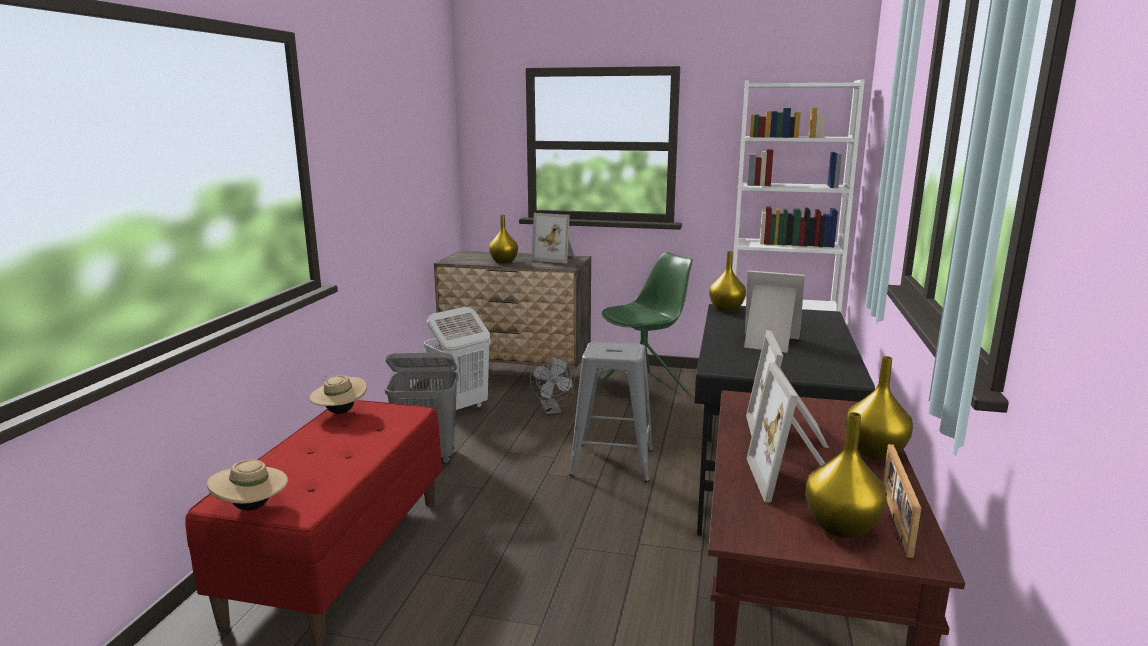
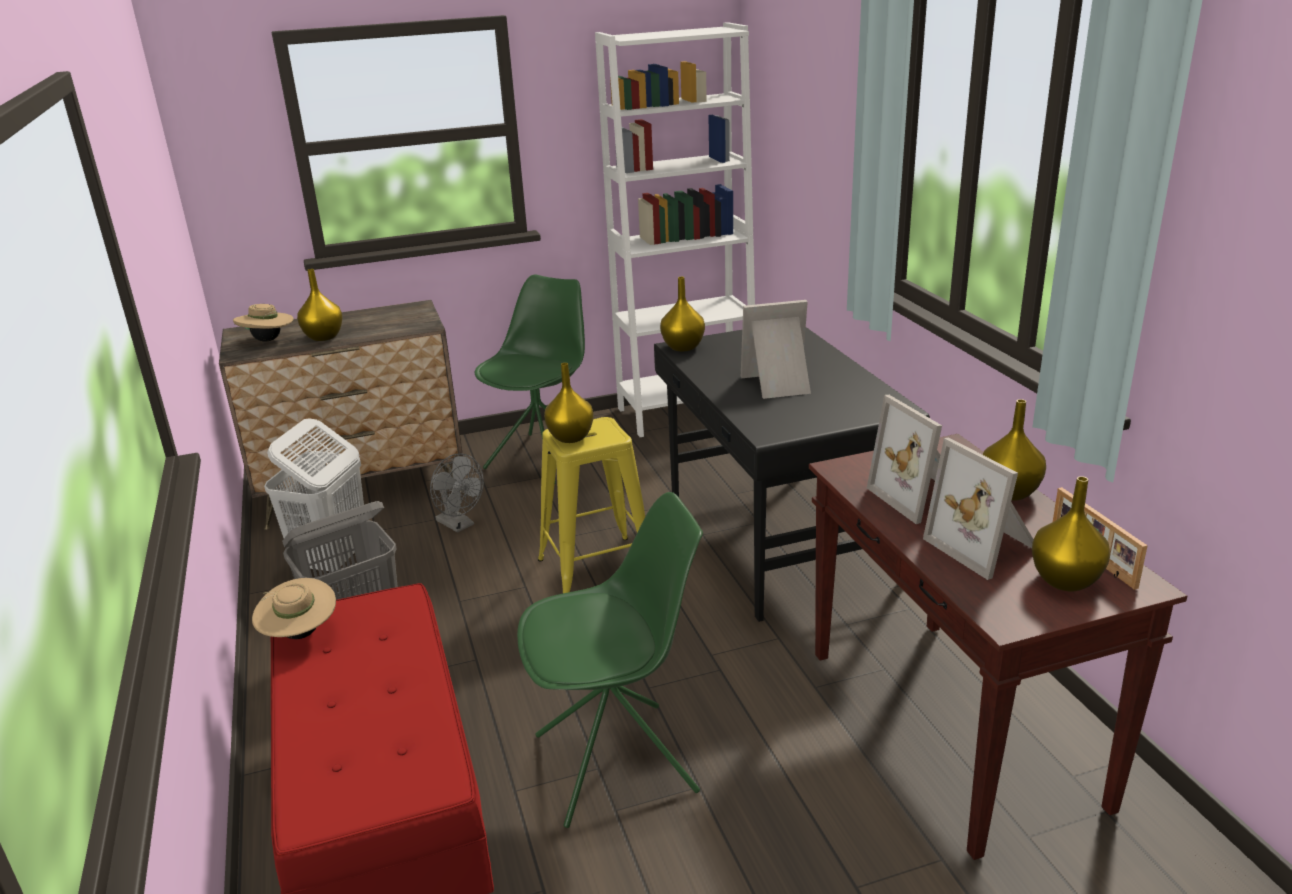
camera: 30 degrees left, 10 degrees up
(252, 508) = (363, 807): beige hat -> beige hat (268, 340)
(504, 585) = (618, 762): none -> green chair
(556, 258) = (389, 314): picture frame -> none
(602, 349) = (571, 437): none -> yellow vase
(612, 462) = (596, 569): grey stool -> yellow stool

